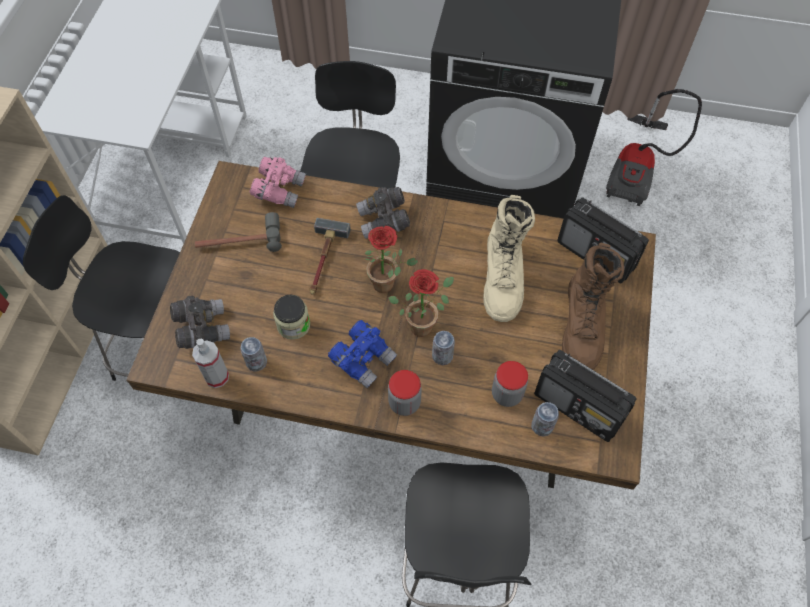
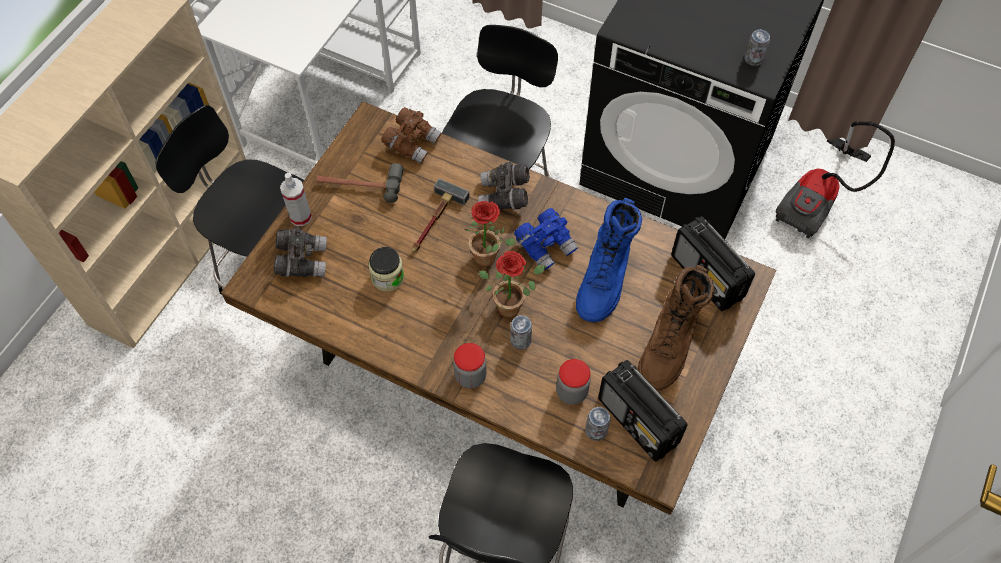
camera: 15 degrees right, 0 degrees up
(217, 377) = (303, 309): spray bottle -> spray bottle (300, 217)
(256, 362) = (343, 304): can -> can (753, 59)
(279, 190) = (412, 143): pink binoculars -> brown binoculars
(363, 359) = (444, 326): blue binoculars -> blue binoculars (546, 246)
(503, 278) = (605, 279): beige boot -> blue boot

